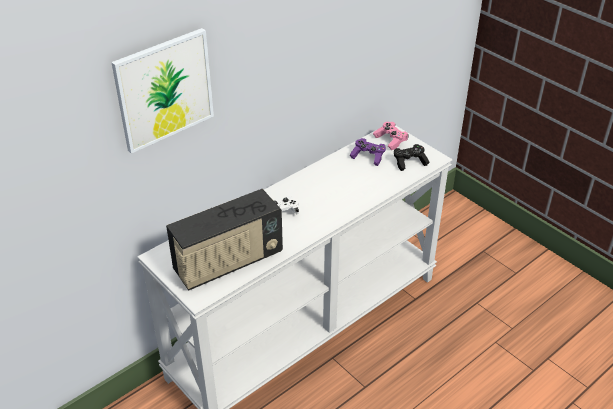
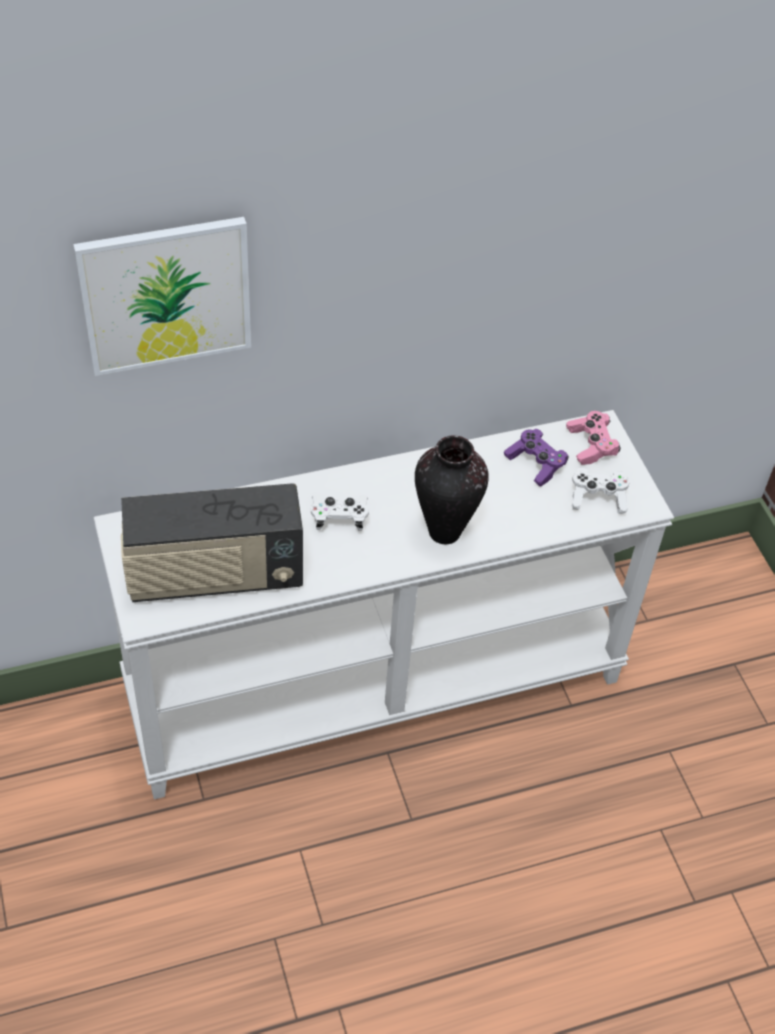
camera: 20 degrees right, 10 degrees up
(341, 201) = (443, 532): none -> vase
(409, 162) = (597, 498): black game controller -> white game controller

